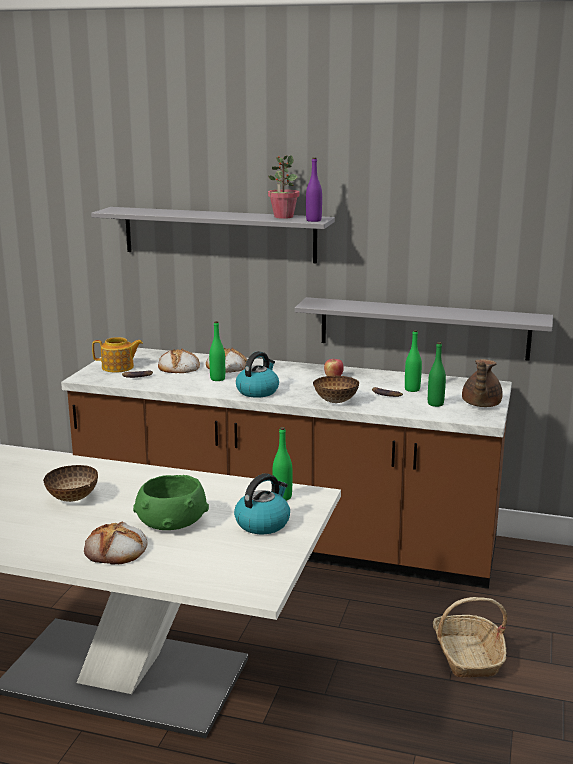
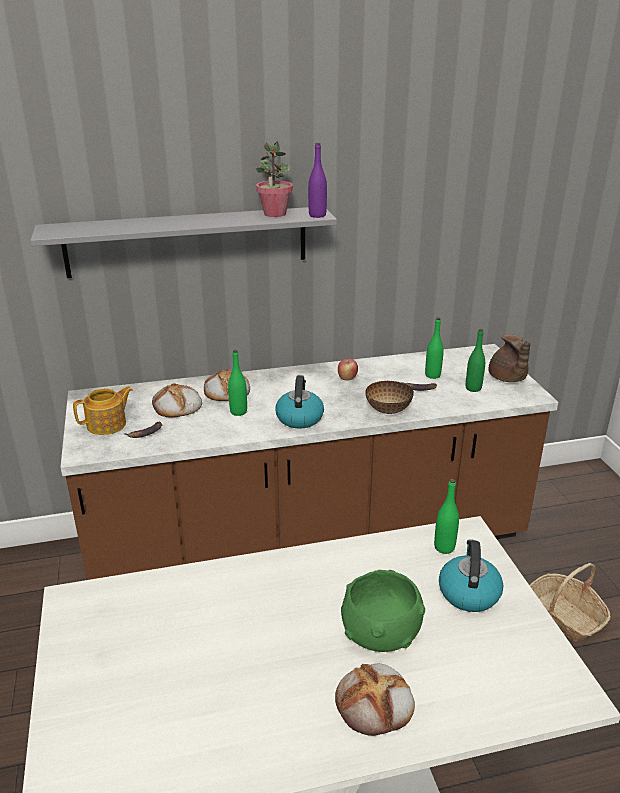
camera: 30 degrees left, 10 degrees up
(72, 498) = (235, 641): bowl -> none
(423, 328) = (414, 308): grey shelf -> none

